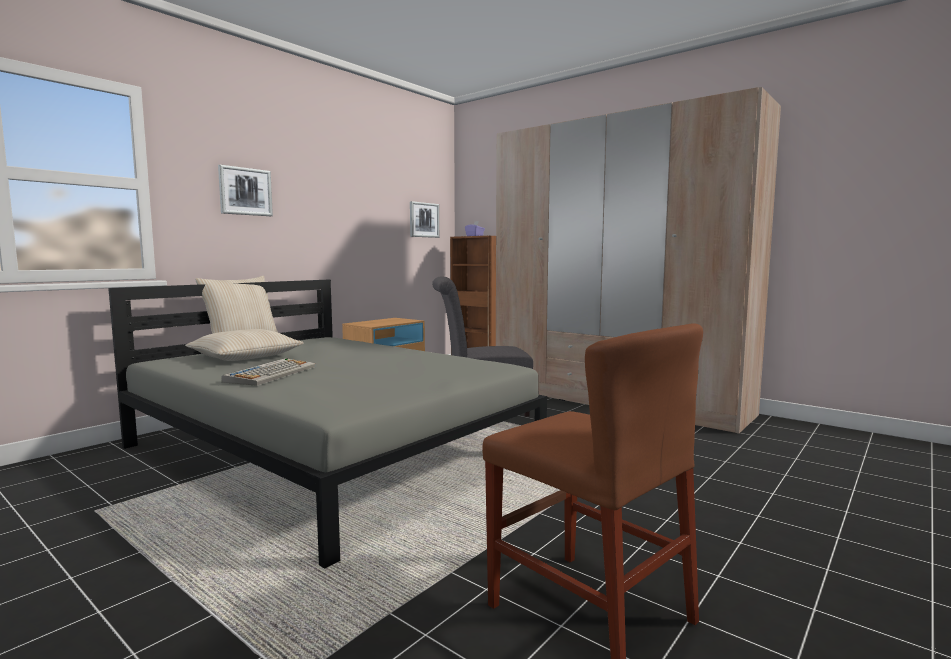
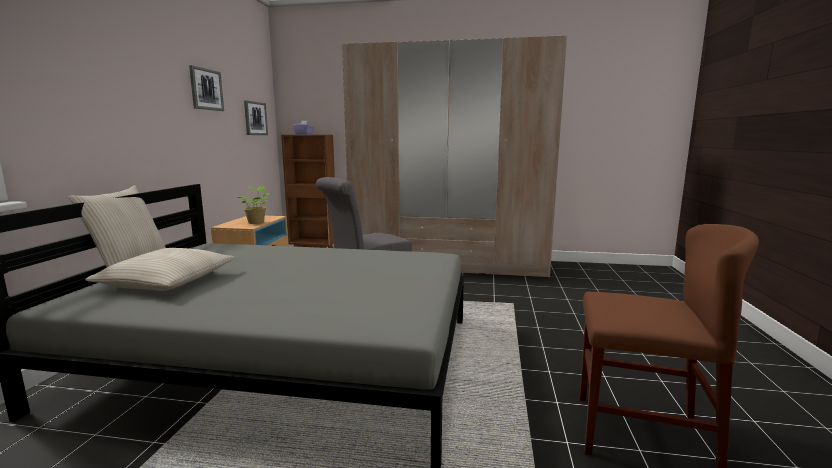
camera: 30 degrees left, 5 degrees up
(245, 191) = (99, 87): picture -> picture (206, 89)
(271, 373) = (250, 298): keyboard -> none
(386, 323) = (256, 222): none -> potted plant

